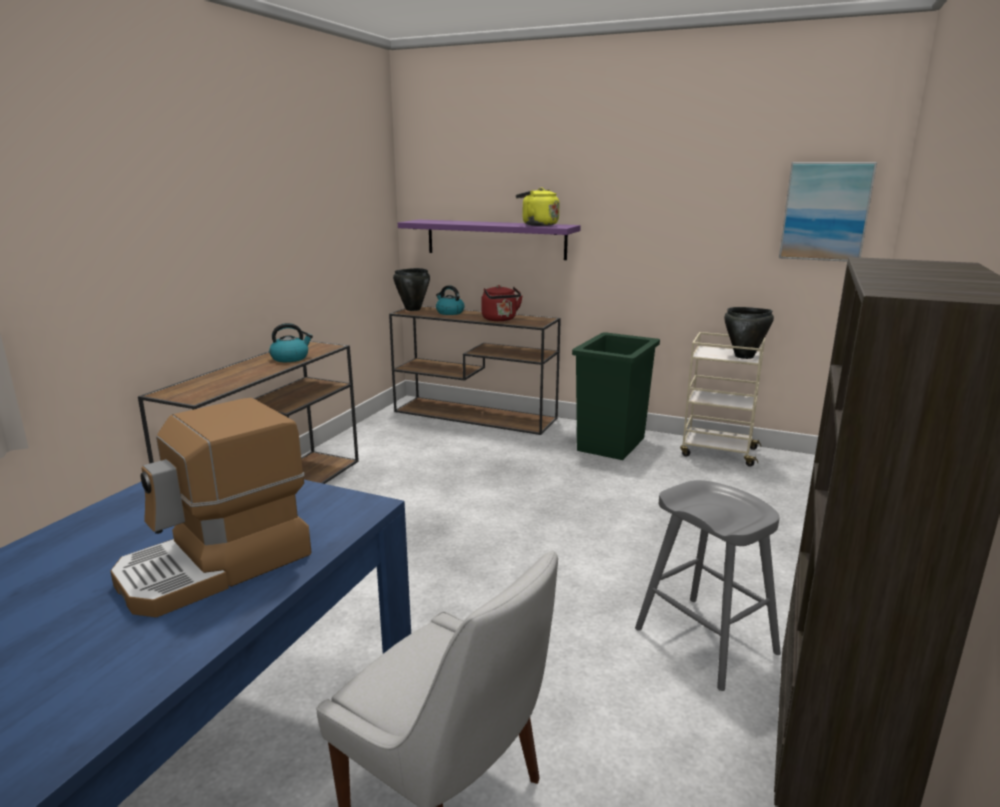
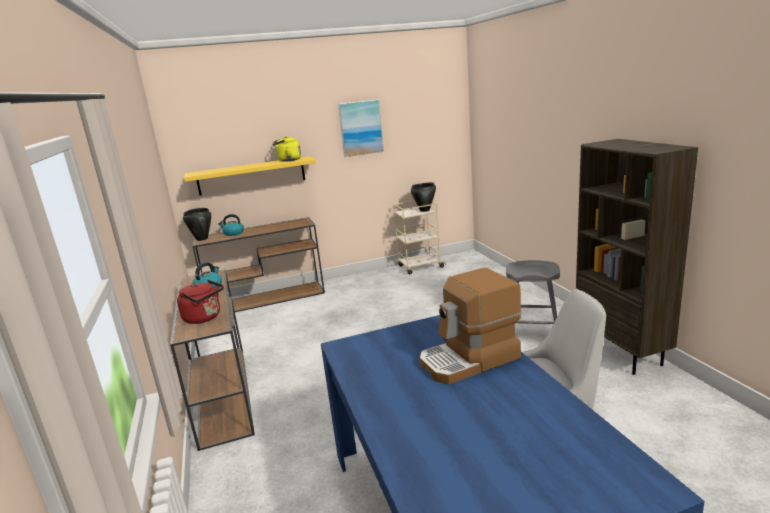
camera: 40 degrees left, 0 degrees up
(217, 566) = (469, 360): coffee machine -> coffee machine turned 60 degrees clockwise
(495, 239) = (251, 175): purple shelf -> yellow shelf
(500, 319) = (277, 227): red kettle -> red kettle (204, 318)
(612, 444) = (368, 282): green trash can -> none
(825, 211) = (439, 127): picture -> picture (361, 128)

